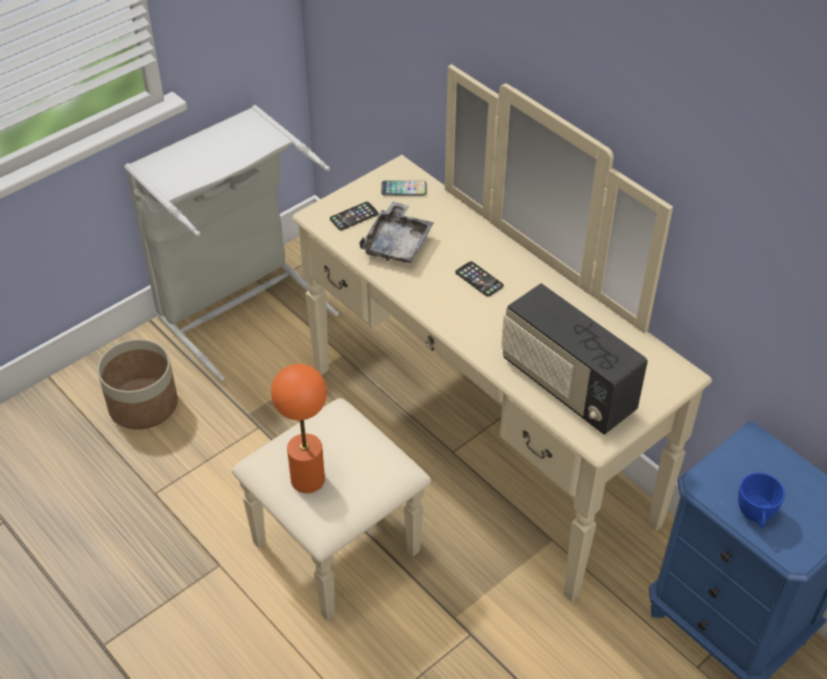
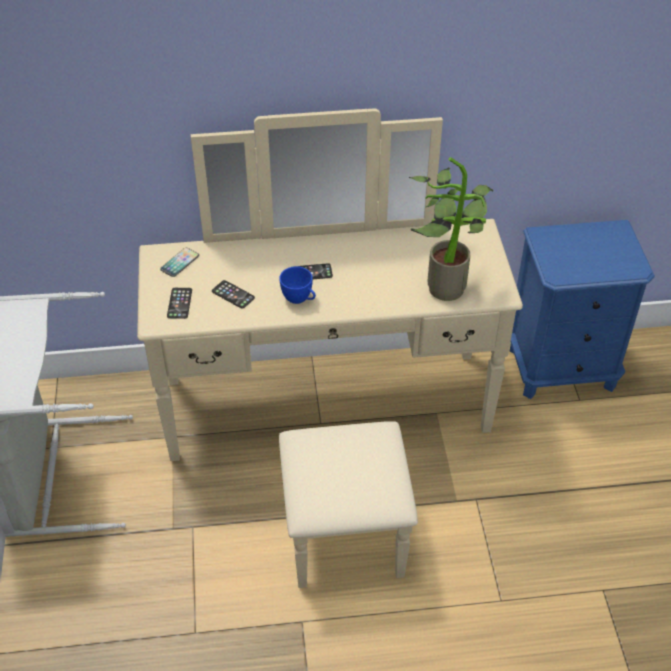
camera: 55 degrees left, 0 degrees up
(143, 404) = (93, 595): planter -> none
(307, 480) = (350, 488): orange table lamp -> none
(397, 243) = (233, 294): grey tray -> phone
(566, 386) = (446, 284): radio -> potted plant
(755, 516) = (597, 267): blue cup -> blue cup (299, 299)

